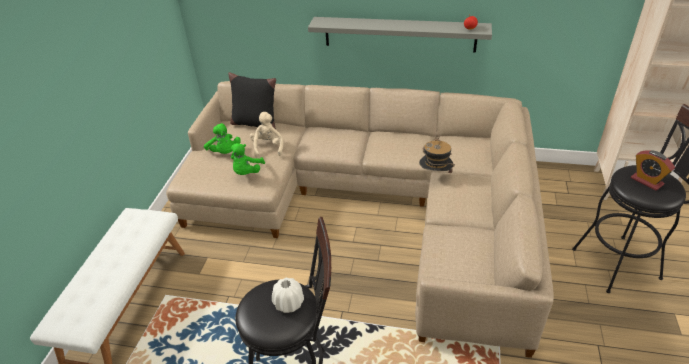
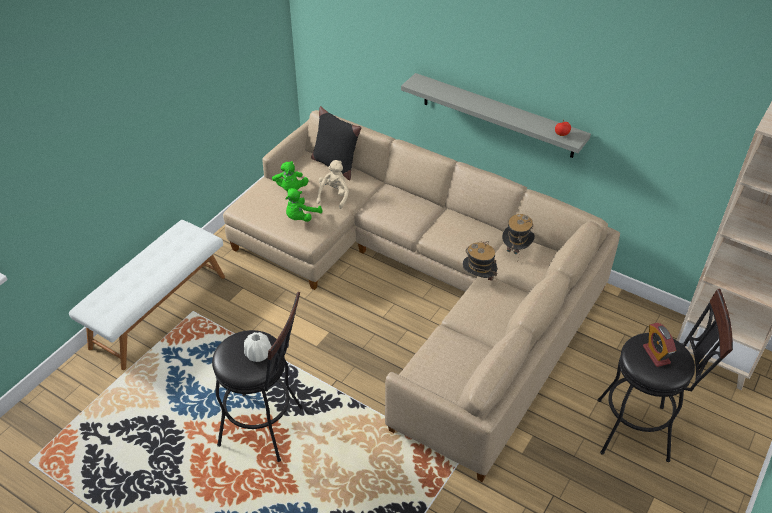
camera: 20 degrees right, 5 degrees up
(451, 145) = (516, 250): none -> hat

